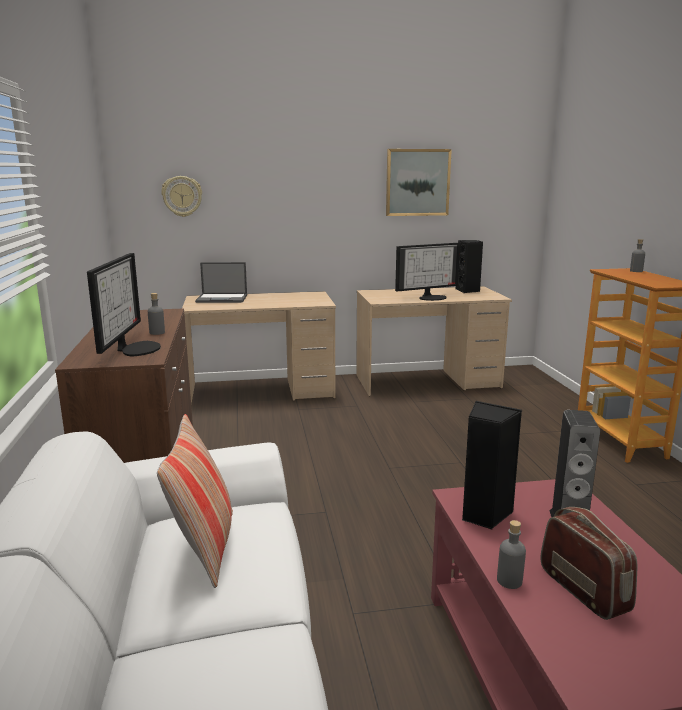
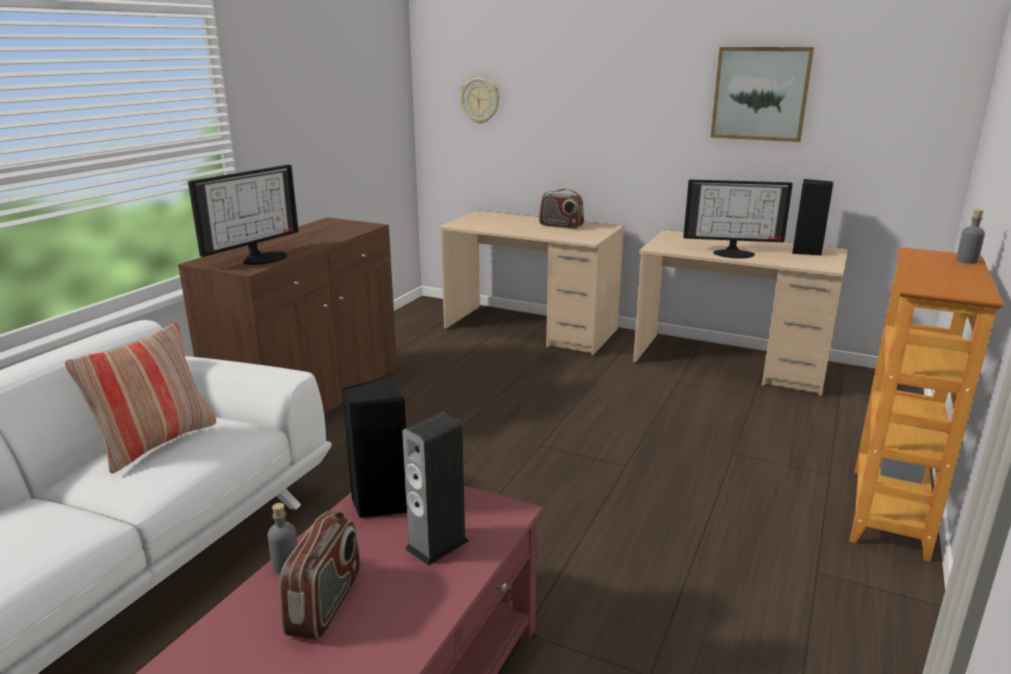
camera: 35 degrees right, 5 degrees up
(157, 333) = (311, 245): grey bottle -> none
(222, 298) = (501, 219): laptop -> none
(281, 297) = (561, 226): none -> radio

